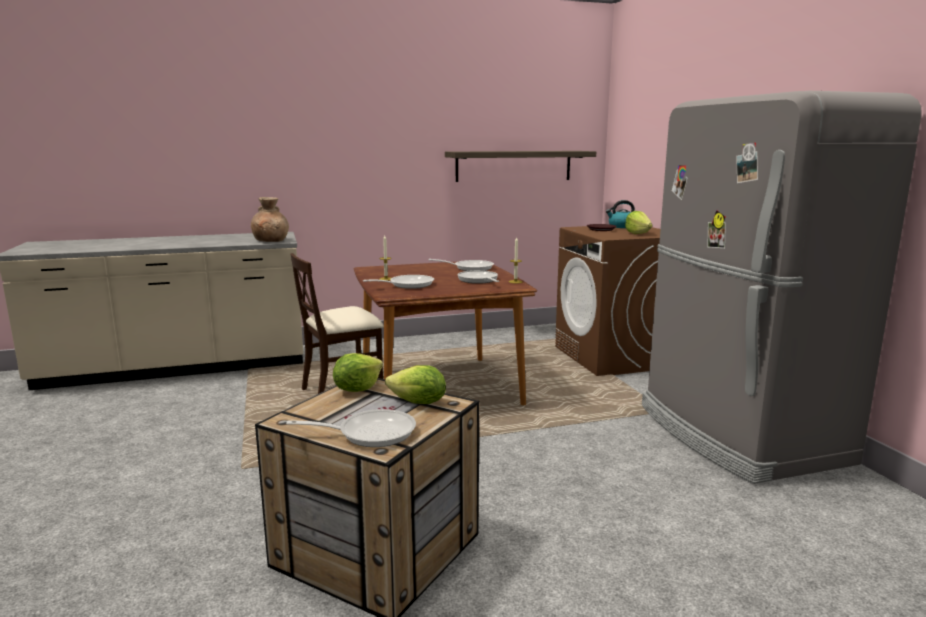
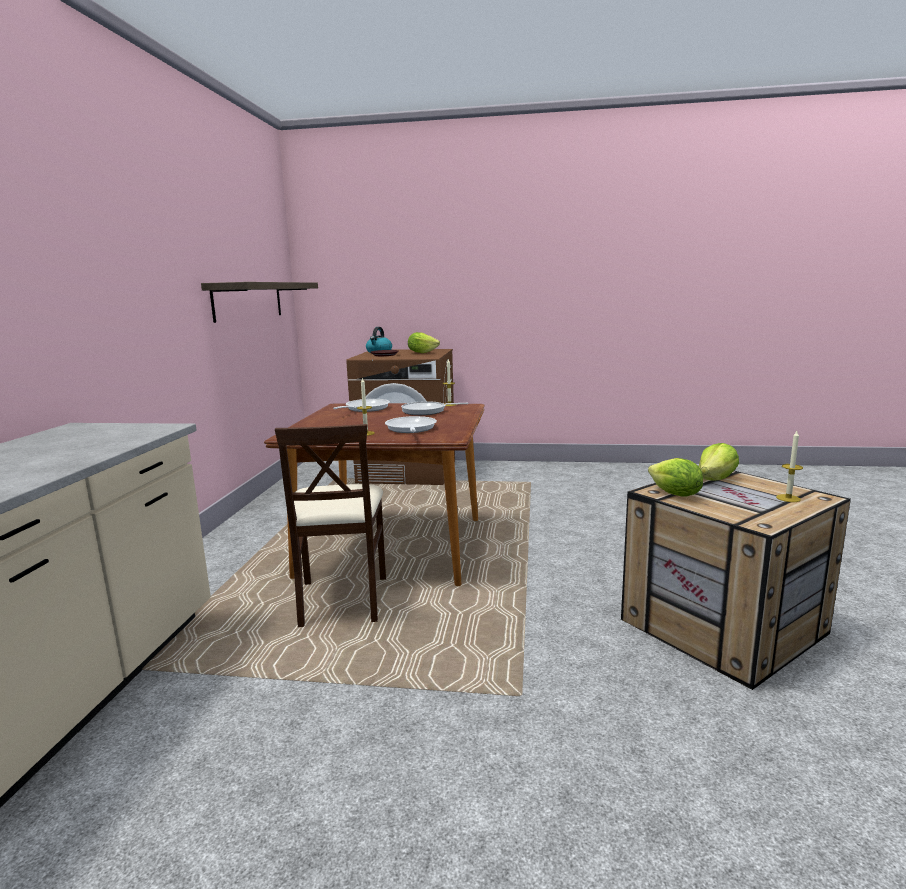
camera: 65 degrees left, 0 degrees up
(271, 241) = (146, 432): brown vase -> none
(370, 433) = (788, 498): frying pan -> candle
(738, 434) = (581, 475): grey fridge -> none

